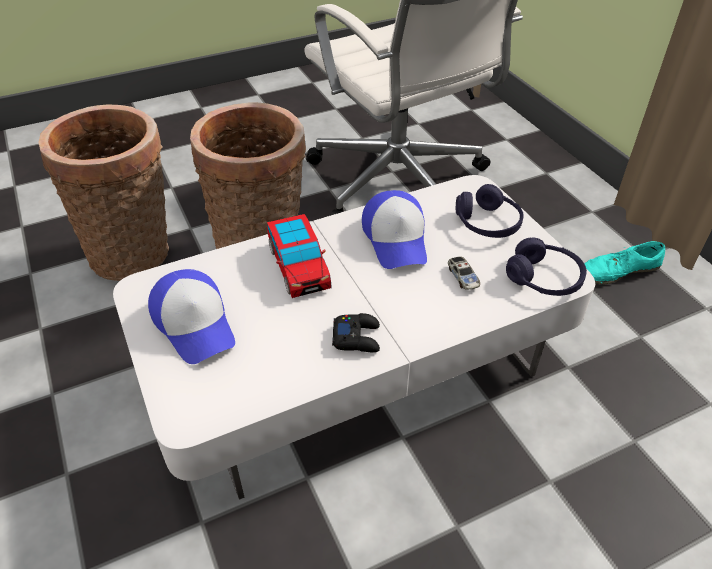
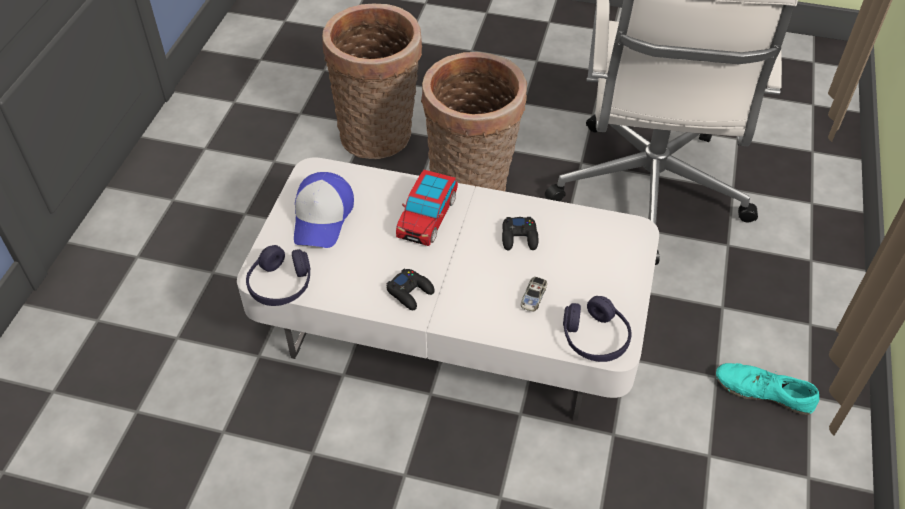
camera: 40 degrees right, 5 degrees up
(396, 239) = (519, 237): cap -> black game controller
(487, 223) = (607, 267): purple headphones -> purple headphones (280, 284)

